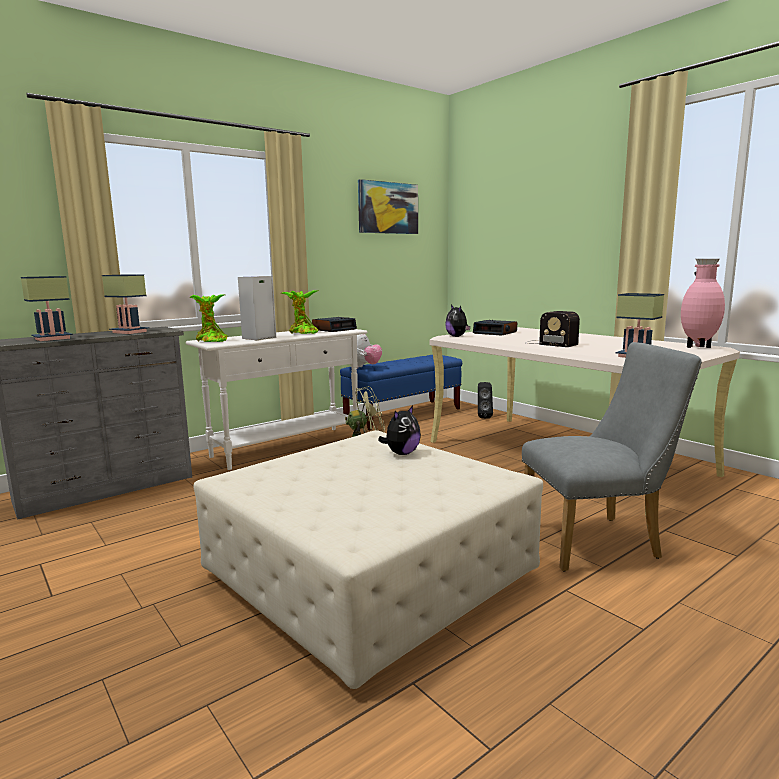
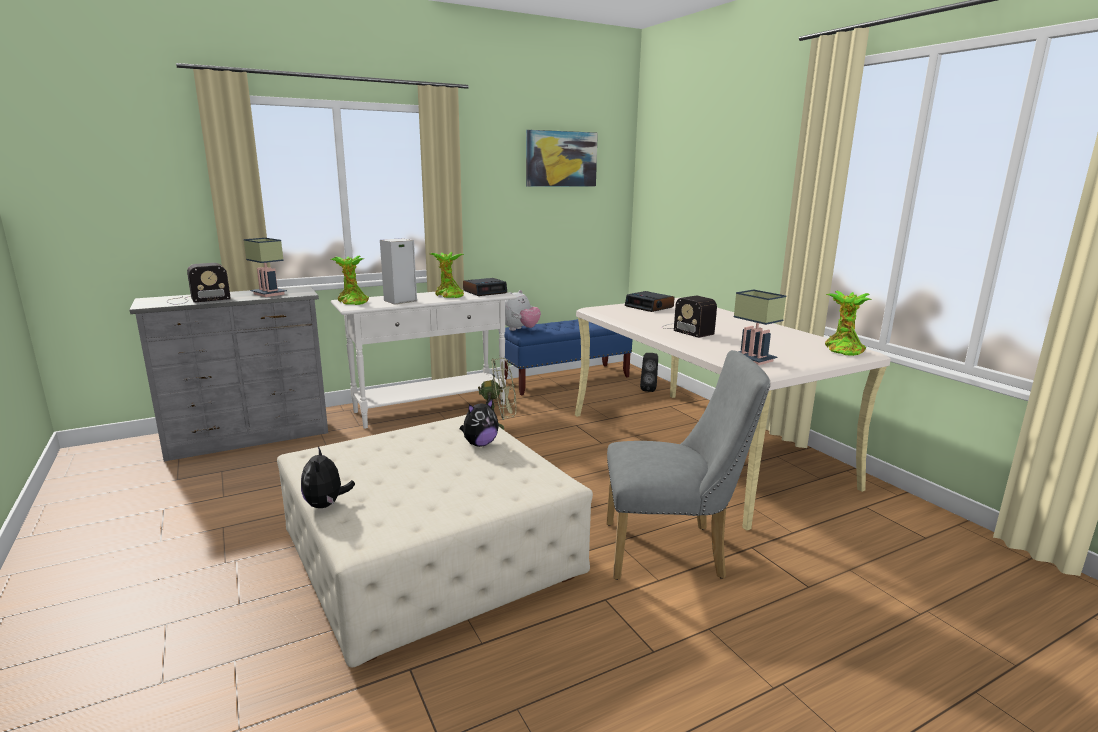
camera: 10 degrees right, 5 degrees up
(53, 338) = (196, 299): table lamp -> radio
(457, 336) = (603, 310): plush toy -> plush toy (326, 505)
(698, 347) = (842, 350): pink vase -> potted plant

